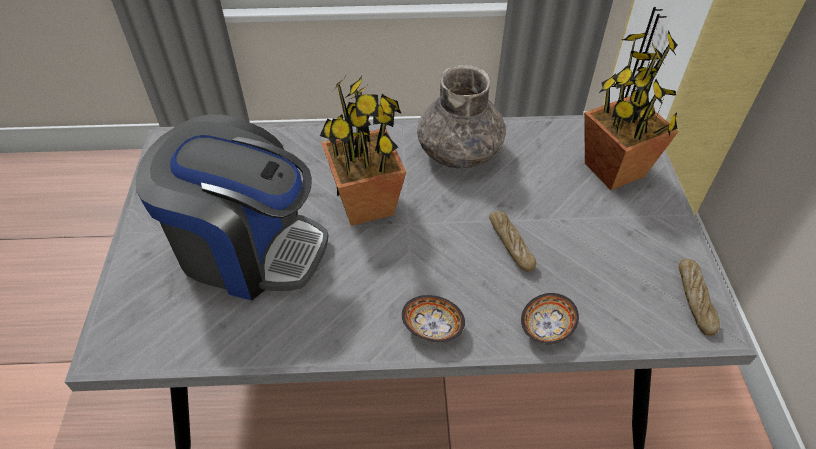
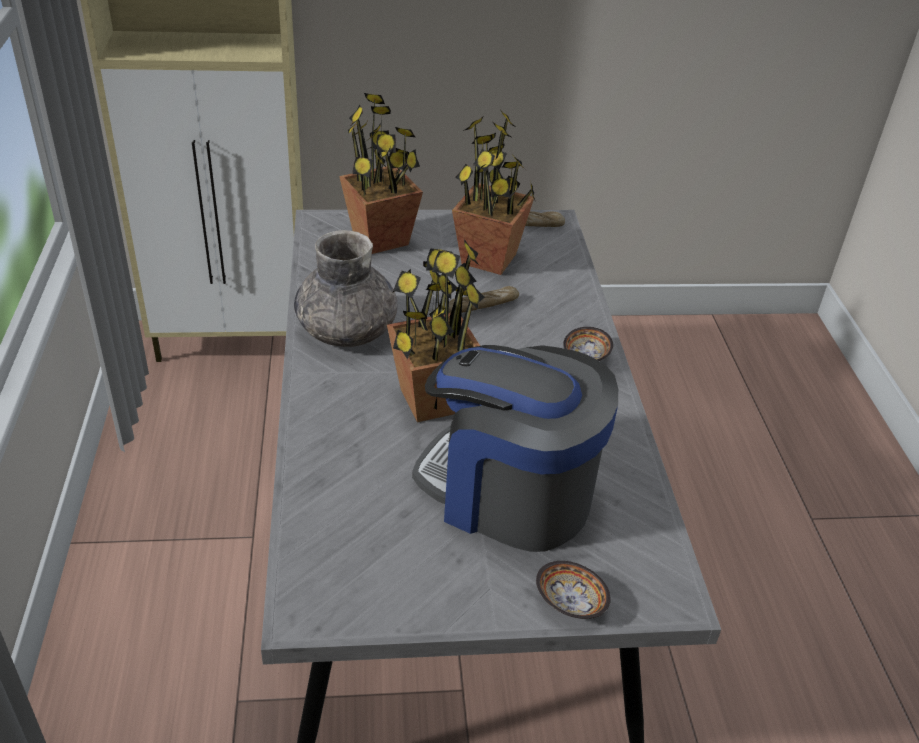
camera: 95 degrees left, 10 degrees down
(249, 248) = (508, 493): coffee machine -> coffee machine turned 75 degrees counterclockwise
(545, 327) = (572, 296): bowl -> bowl (570, 604)
(603, 255) = (489, 259): none -> potted plant

